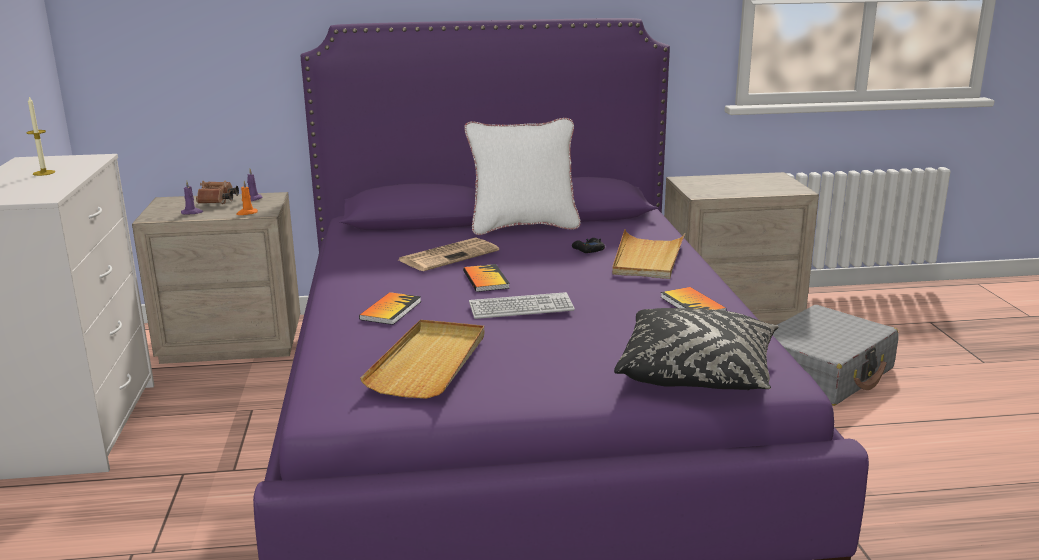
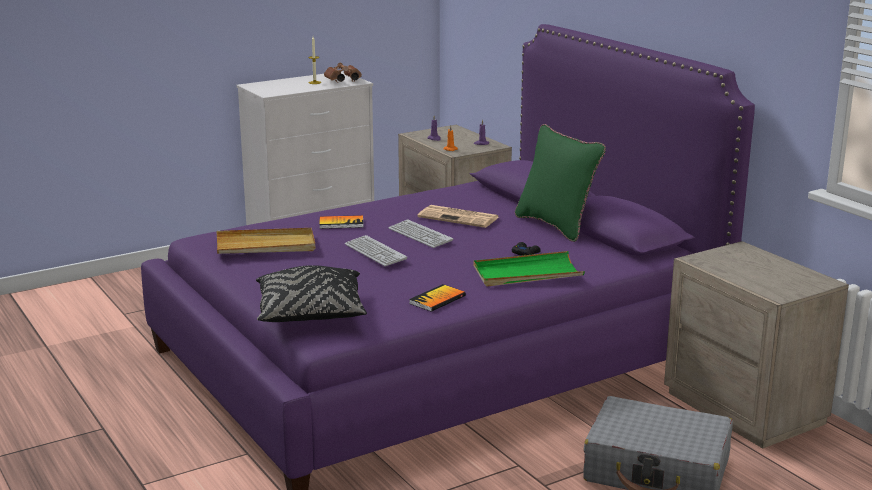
camera: 65 degrees right, 0 degrees up
(218, 202) = (464, 138): brown binoculars -> brown binoculars (342, 81)
(486, 280) = (420, 235): book -> keyboard
(523, 226) = (556, 226): white pillow -> green pillow
(647, 258) = (527, 273): beige tray -> green tray

